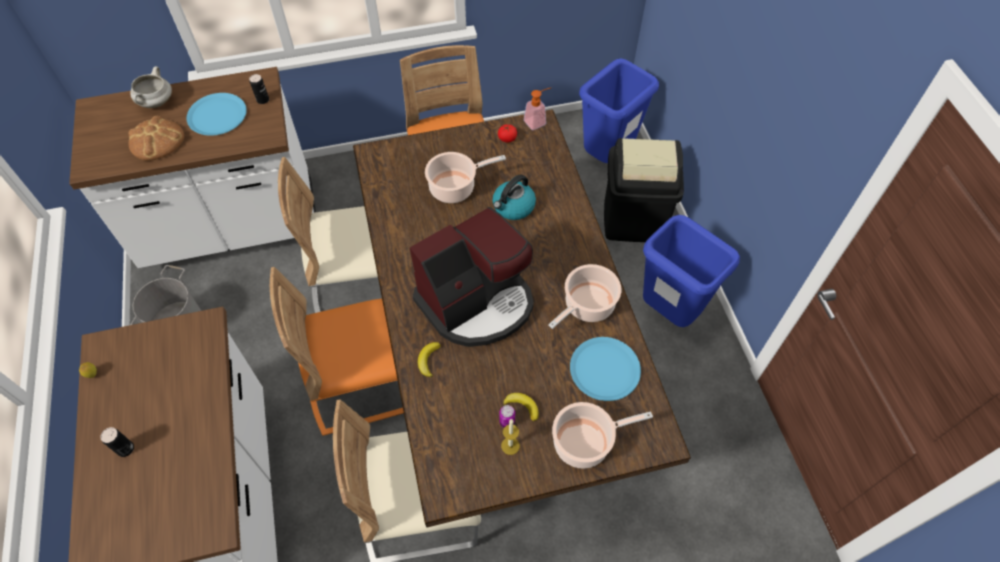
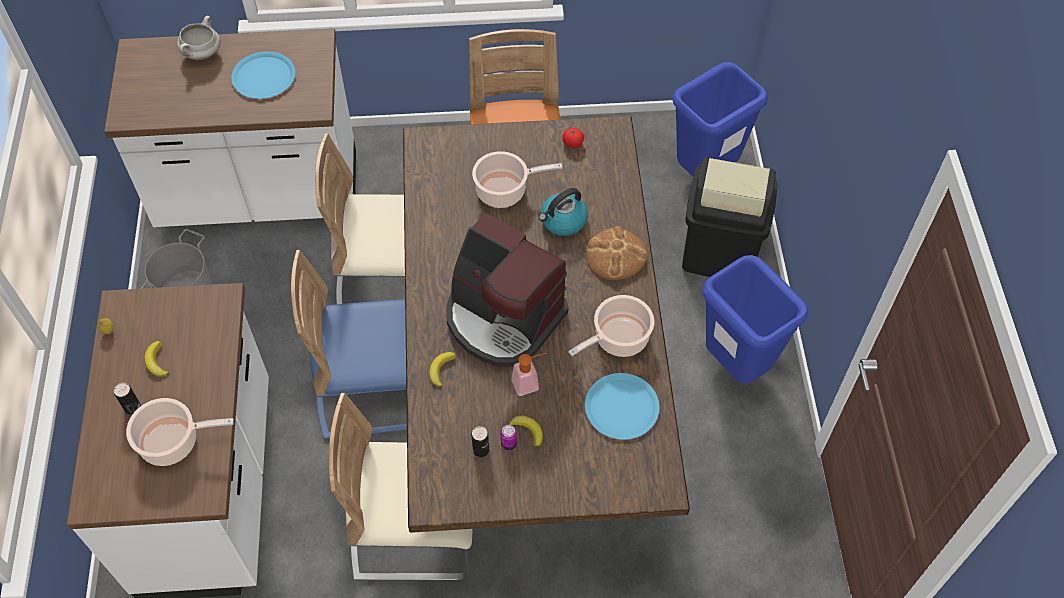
camera: 10 degrees right, 0 degrees up
(145, 397) = (156, 361): none -> banana
(156, 141) = (197, 97): bread -> bread (616, 255)
(263, 100) = (314, 65): can -> can (481, 450)
(362, 384) = (375, 391): orange chair -> blue chair
(477, 302) = (503, 318): coffee machine -> coffee machine turned 60 degrees clockwise
(510, 446) = (507, 467): candle -> none
(538, 121) = (611, 128): soap dispenser -> soap dispenser (530, 383)
(585, 442) = (584, 476): cooking pot -> cooking pot (173, 442)

